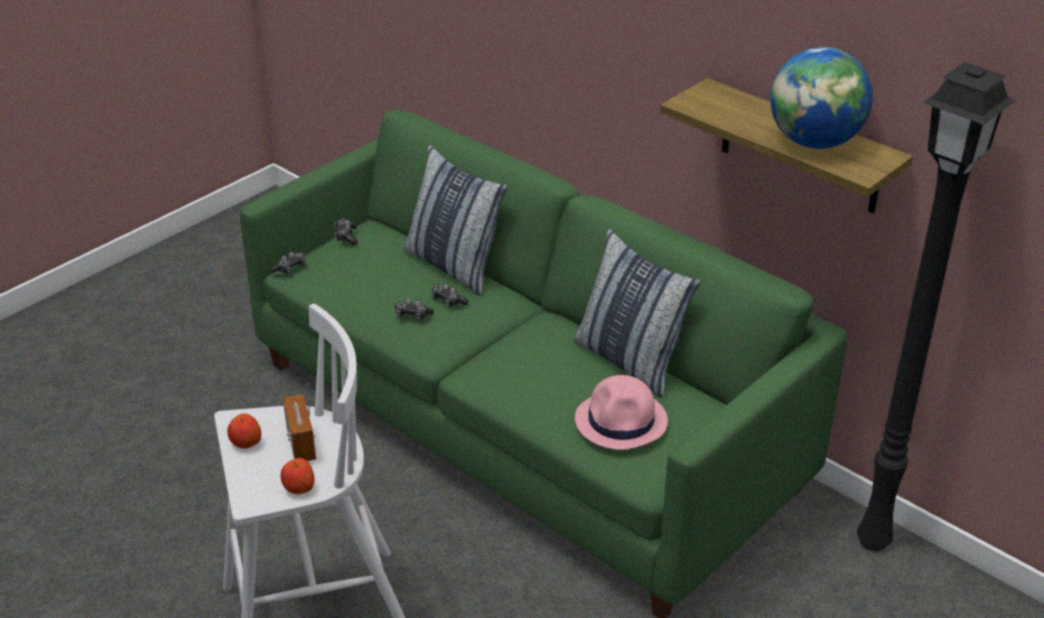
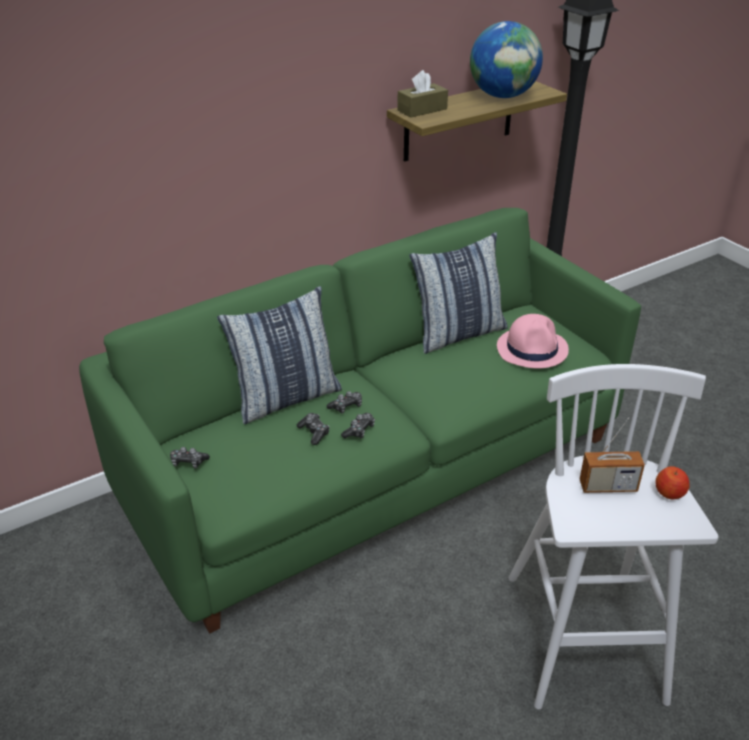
camera: 75 degrees left, 0 degrees up
(245, 442) = (608, 521): apple -> none
(290, 268) = (215, 515): game controller -> game controller (314, 432)
(721, 97) = (422, 110): none -> brown tissue box

